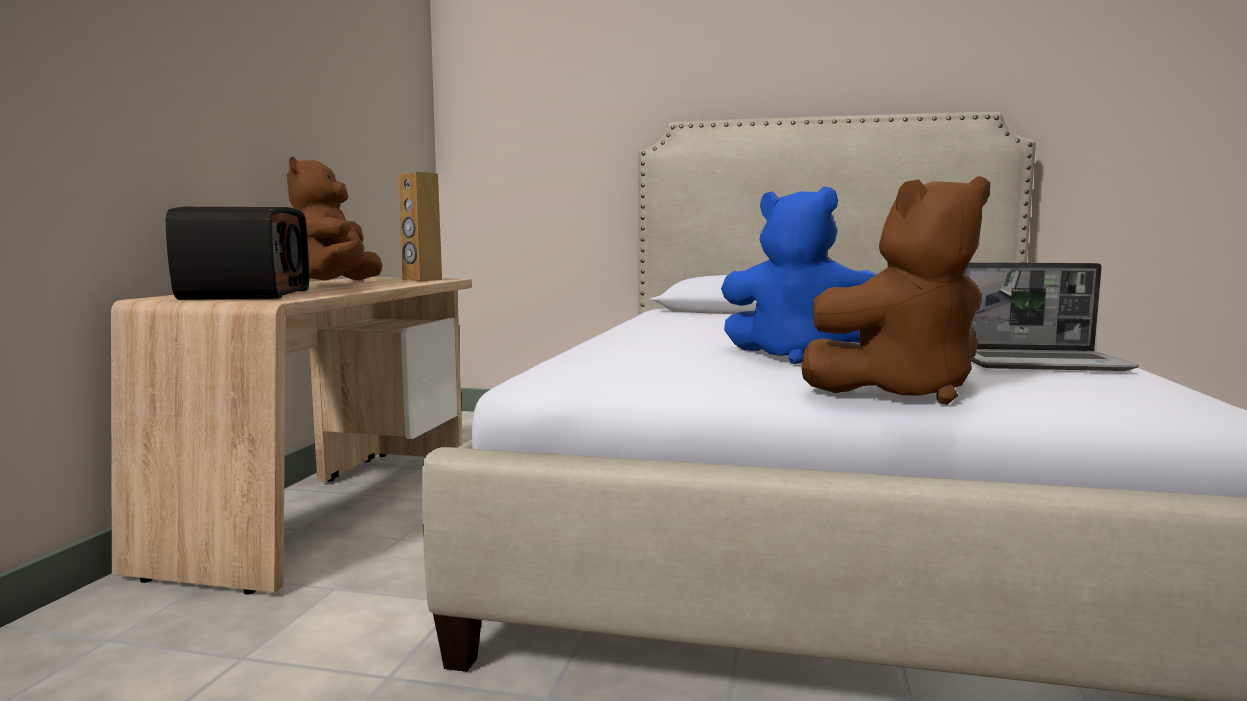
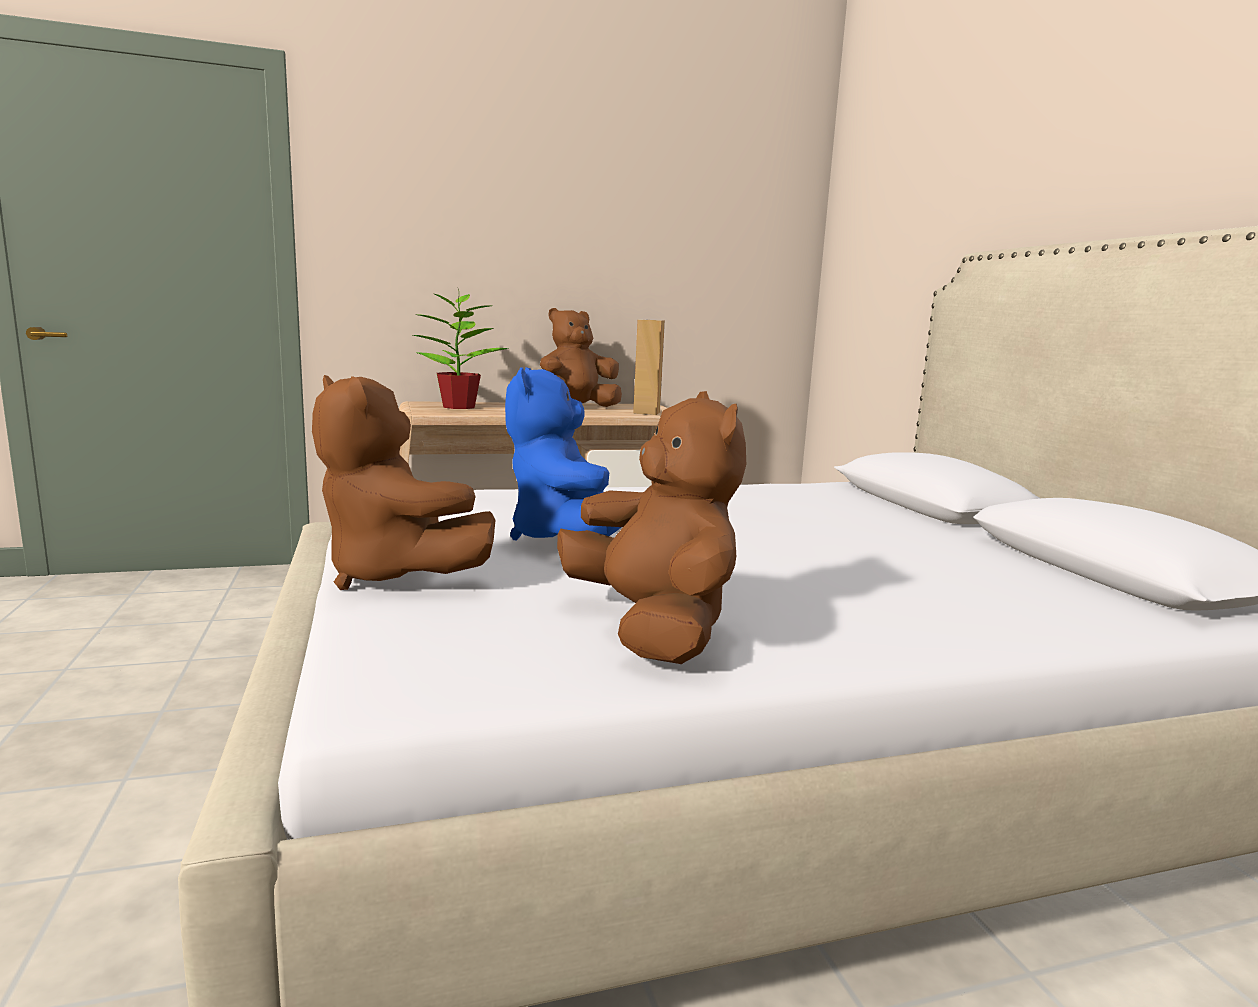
camera: 60 degrees right, 5 degrees up
(244, 294) = (457, 407): radio -> potted plant
(1041, 363) = (653, 628): laptop -> brown plush toy

